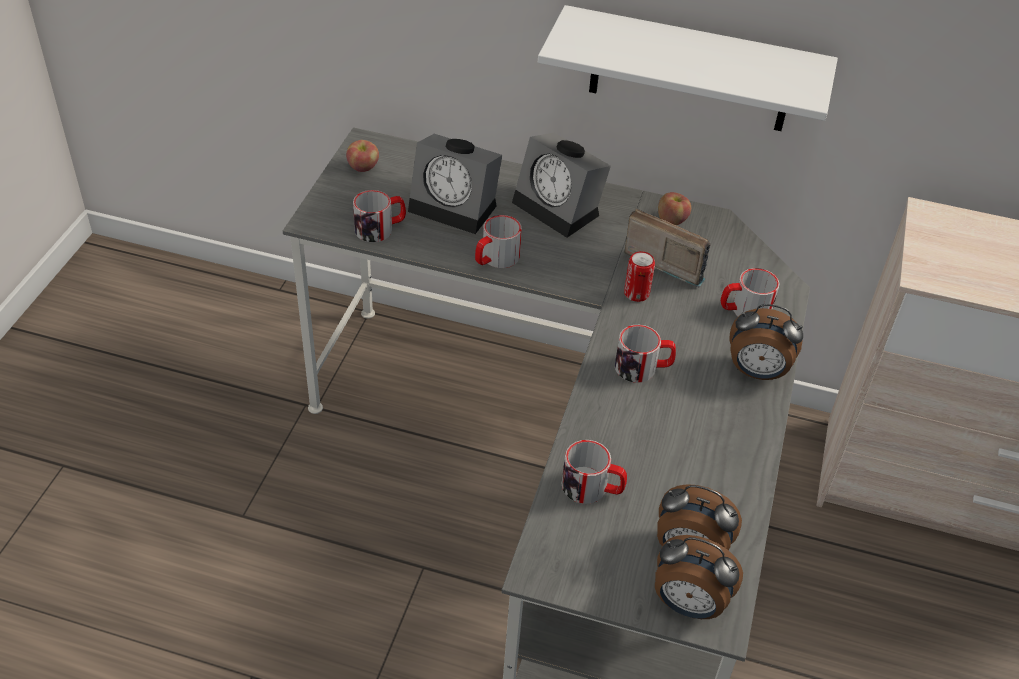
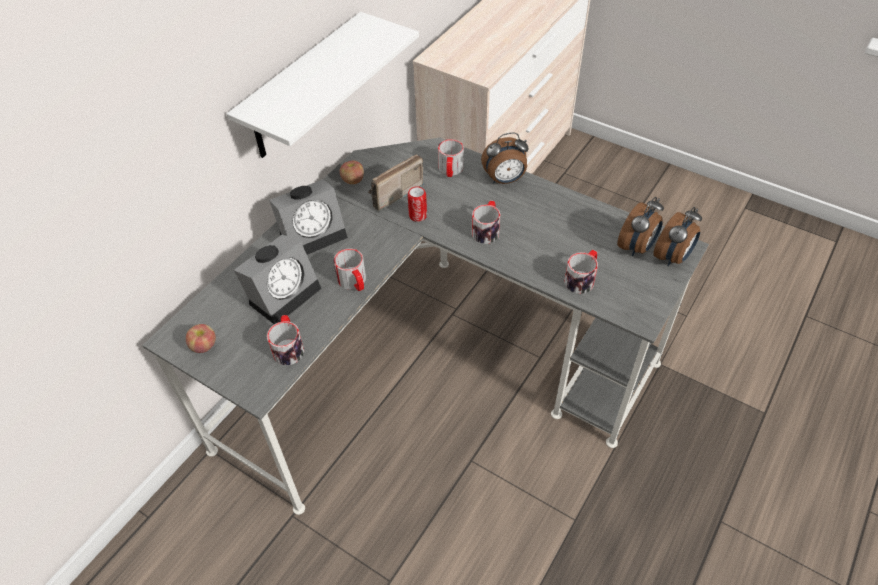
camera: 70 degrees left, 5 degrees up
(756, 372) = (504, 180): alarm clock -> alarm clock turned 45 degrees clockwise

